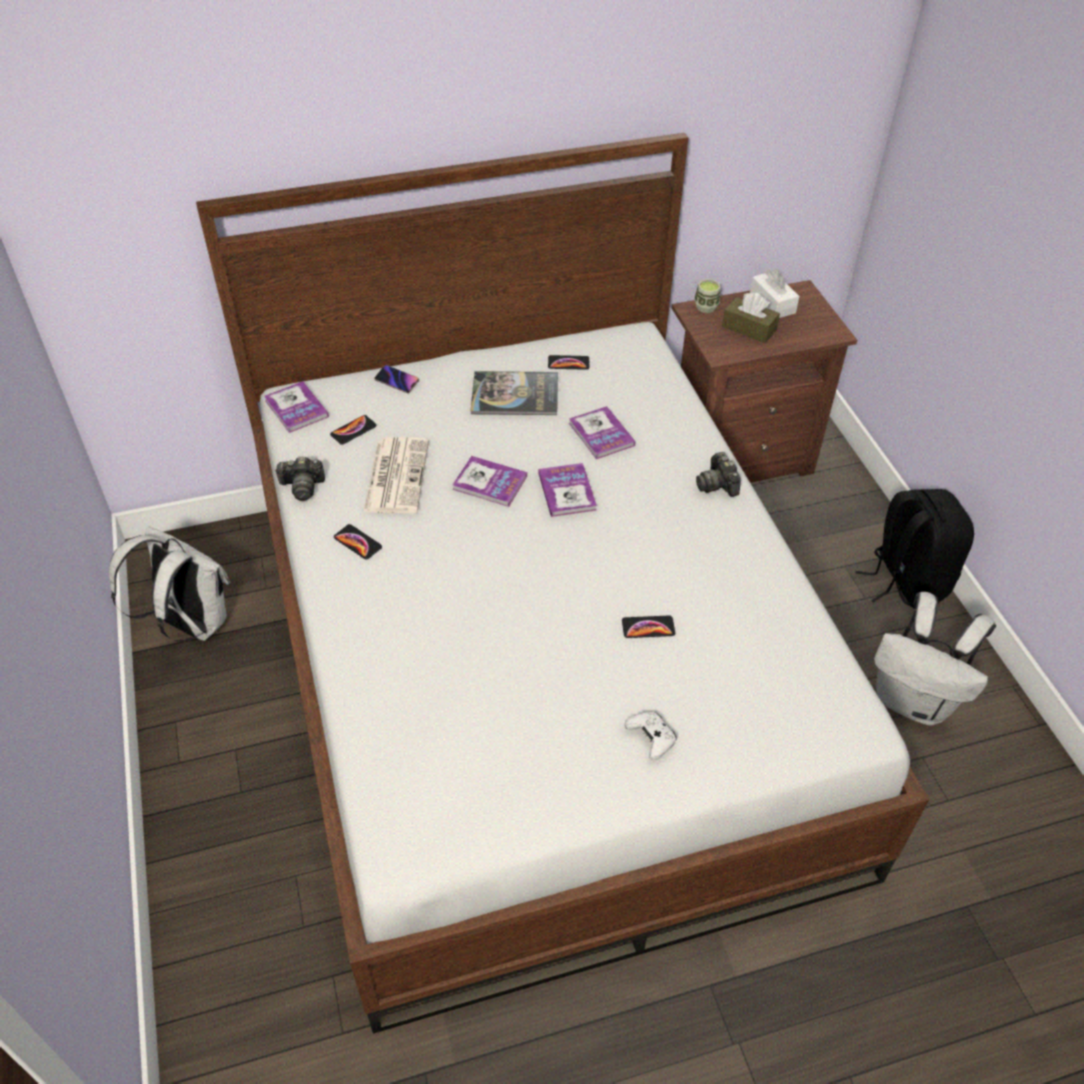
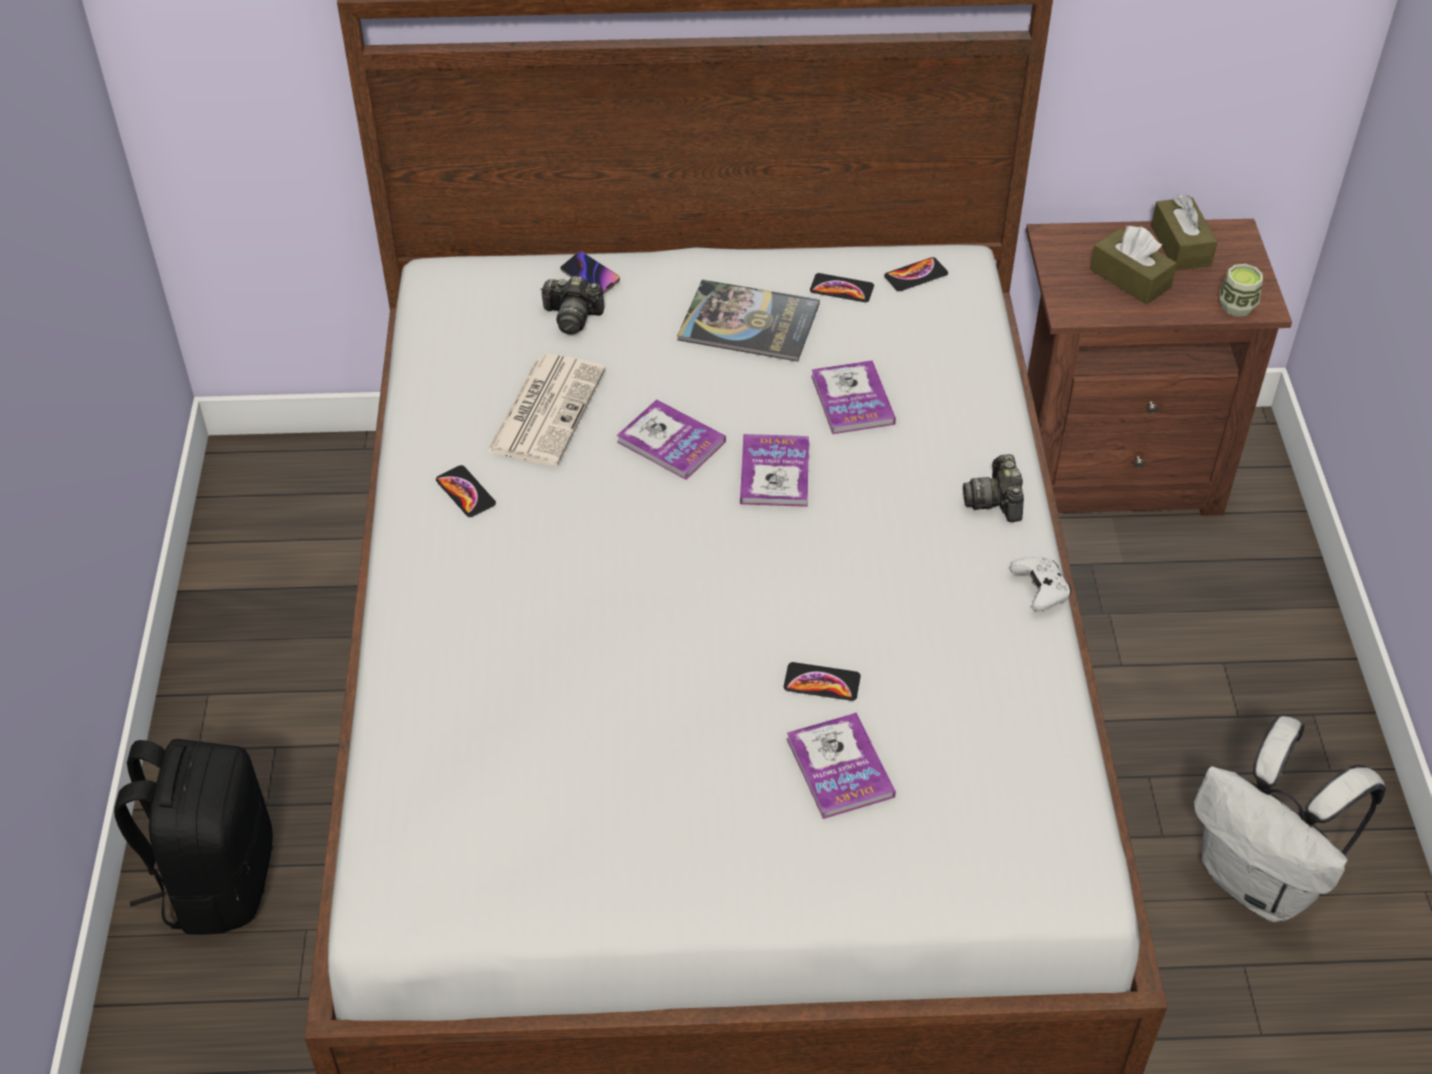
camera: 15 degrees right, 0 degrees up
(190, 624) = (262, 567): white backpack -> none
(296, 408) = (442, 293): book -> book (839, 767)
(302, 486) = (417, 403): camera -> camera (572, 317)
(353, 430) = (509, 336): phone -> phone (915, 275)
(651, 738) = (772, 832): white game controller -> white game controller (1040, 590)
(706, 307) = (1076, 236): cup -> cup (1236, 306)
(772, 303) = (1180, 246): white tissue box -> brown tissue box
(905, 580) = (1311, 702): black backpack -> black backpack (216, 879)

